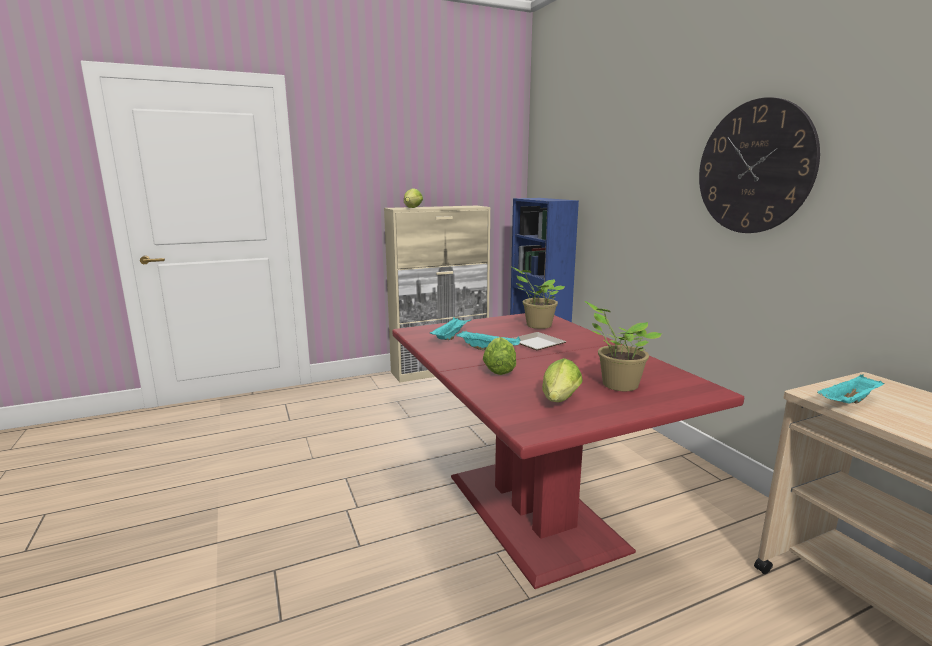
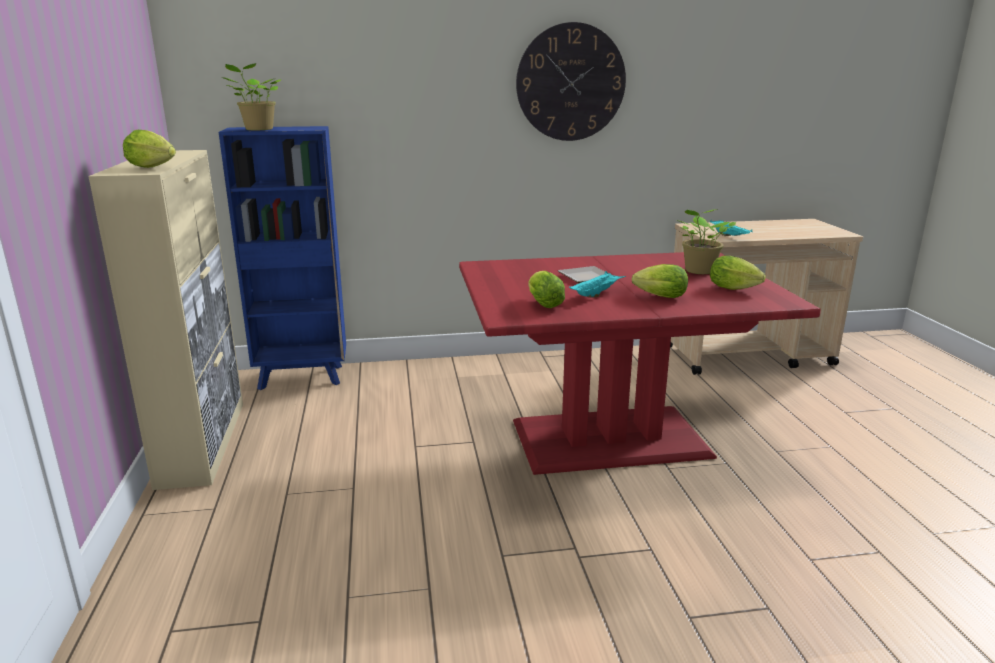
camera: 75 degrees left, 5 degrees up
(450, 336) = (543, 303): turquoise tray -> lettuce
(536, 325) = (520, 270): potted plant -> potted plant (257, 129)

